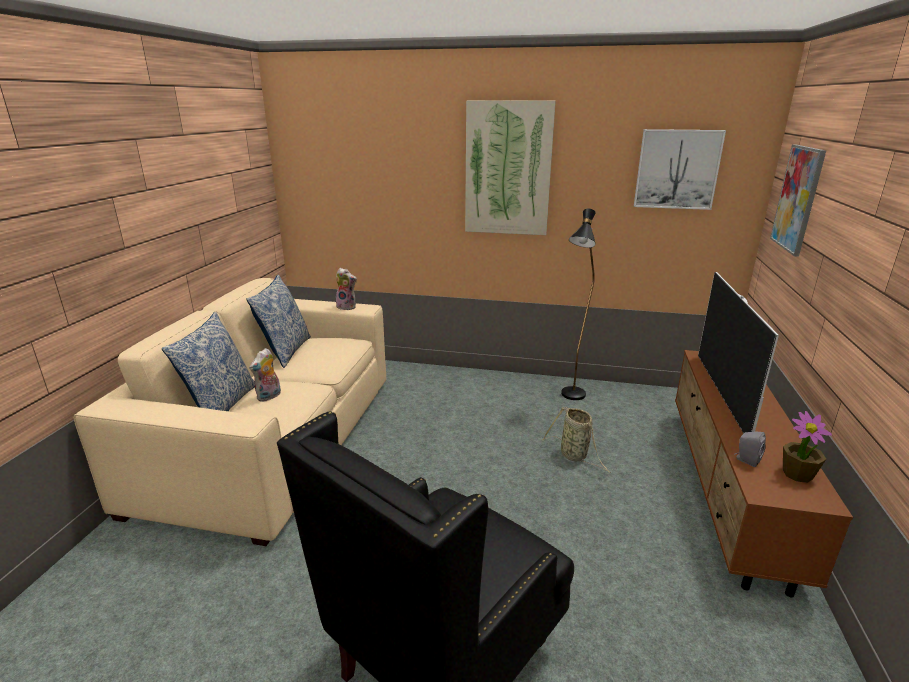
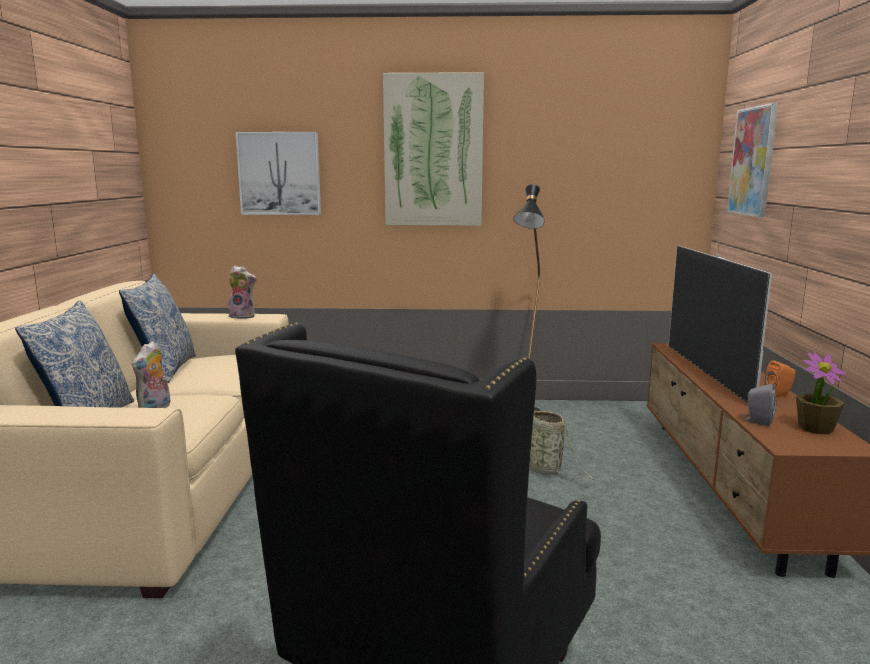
camera: 10 degrees left, 10 degrees down
(677, 169) = (620, 146): picture -> picture (279, 173)
(779, 428) = (779, 395): none -> orange speaker

